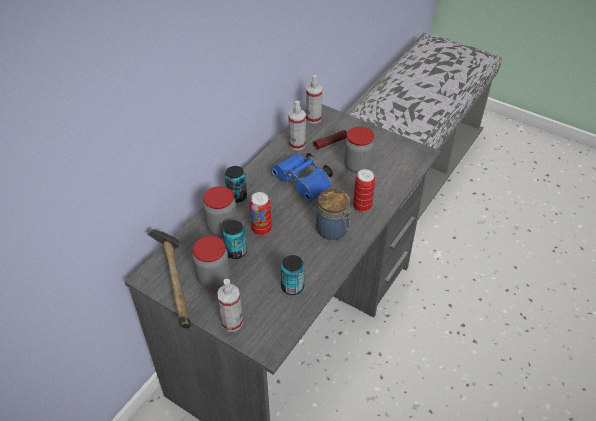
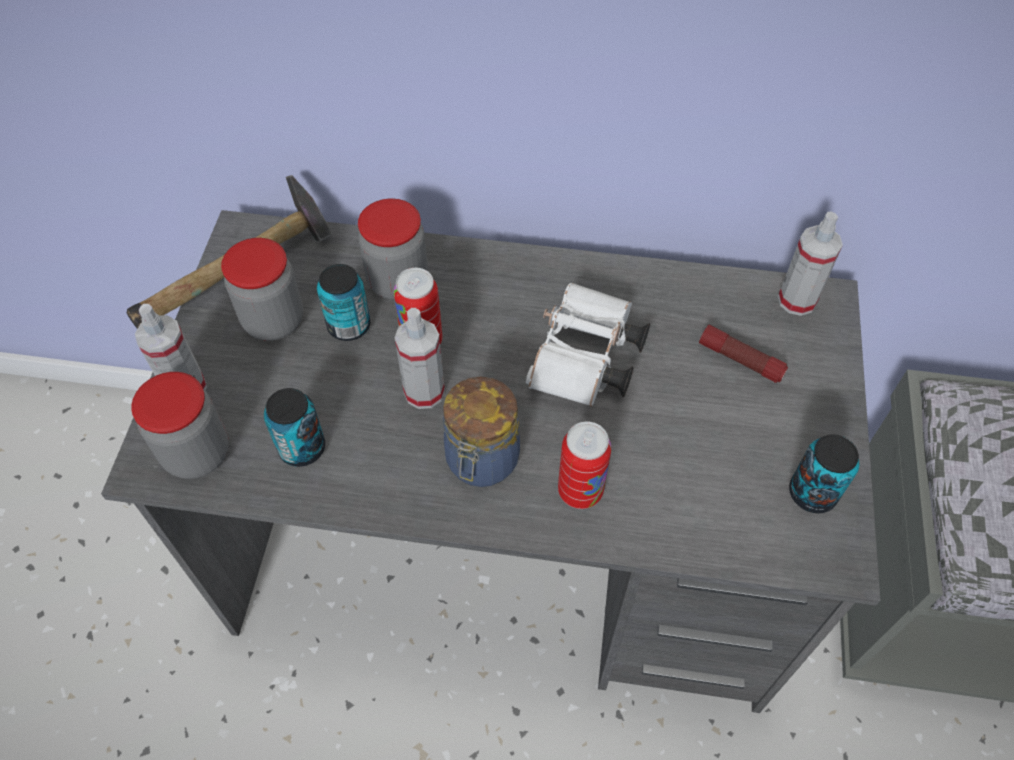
camera: 65 degrees right, 10 degrees up
(237, 196) = (487, 269): can -> can (812, 493)
(297, 144) = (693, 304): spray bottle -> spray bottle (424, 392)
(304, 184) = (585, 362): blue binoculars -> white binoculars
(357, 166) = (701, 437): jar -> jar (197, 453)

